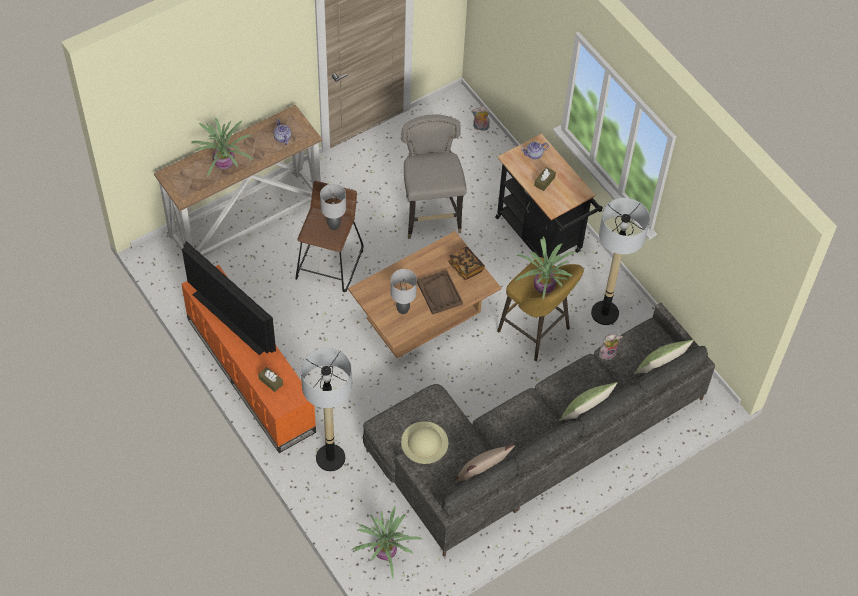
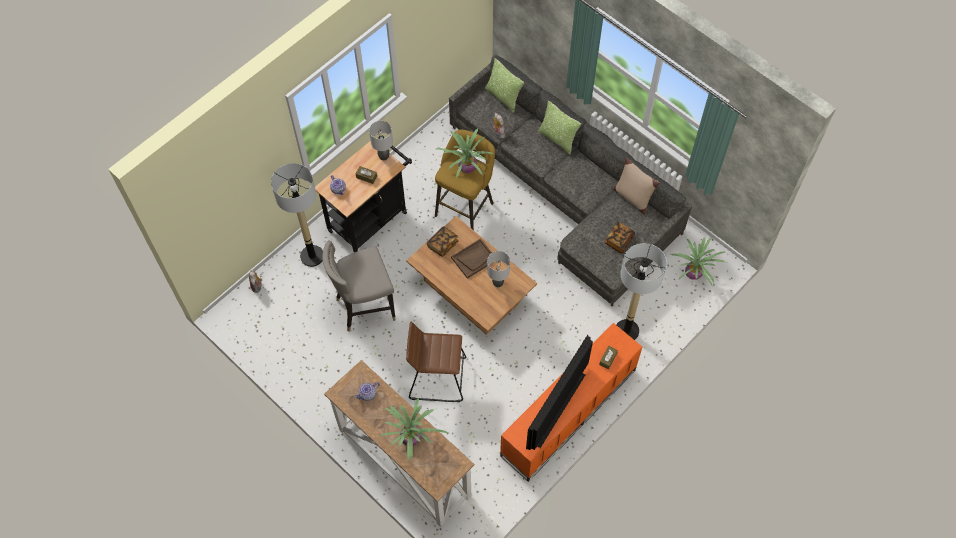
camera: 100 degrees left, 5 degrees up
(334, 225) = (436, 345): grey table lamp -> grey table lamp (383, 156)
(424, 442) = (619, 241): beige hat -> book
(605, 313) = (434, 163): floor lamp -> floor lamp (312, 256)

